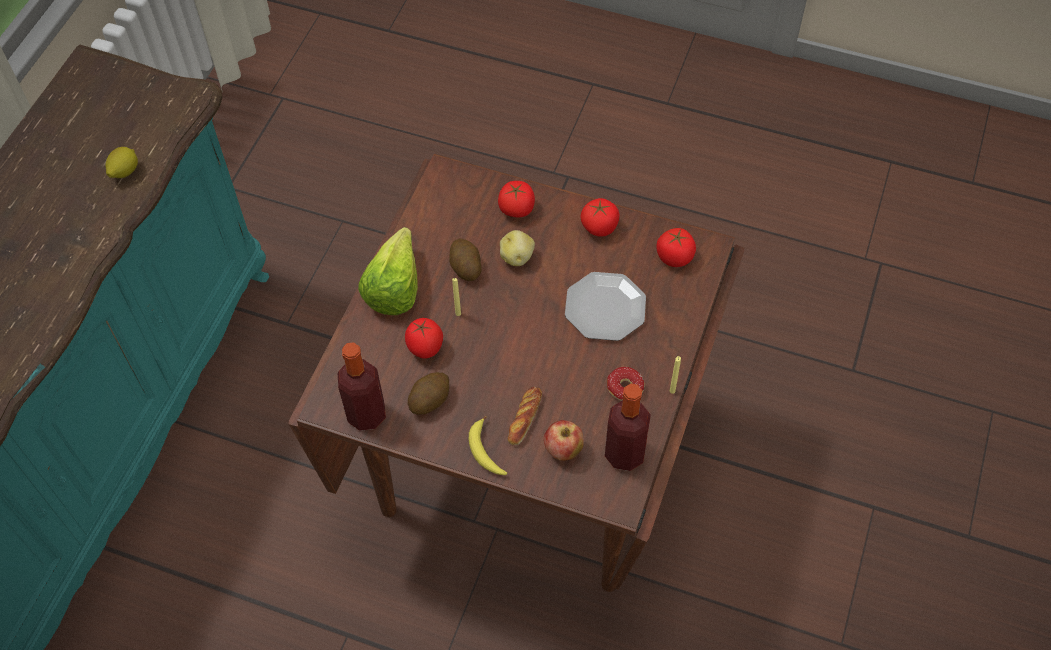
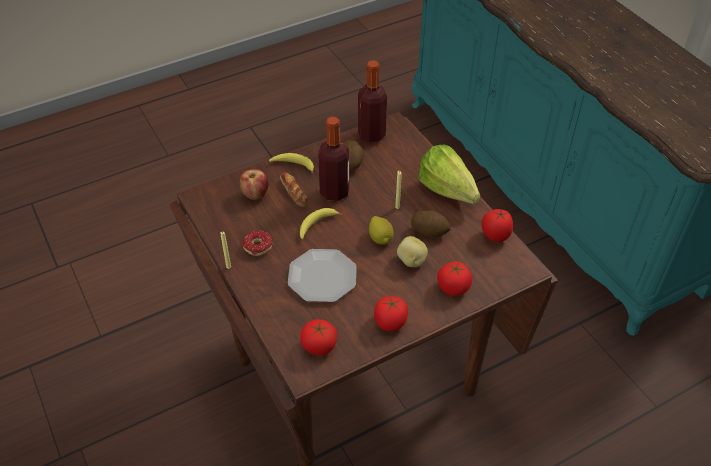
camera: 130 degrees right, 10 degrees down
(124, 172) = (647, 104): lemon -> lemon (380, 238)
(425, 349) = (388, 179): tomato -> tomato (495, 235)
(549, 362) = (316, 225): none -> banana
(624, 454) = (220, 217): bottle -> bottle (334, 192)

